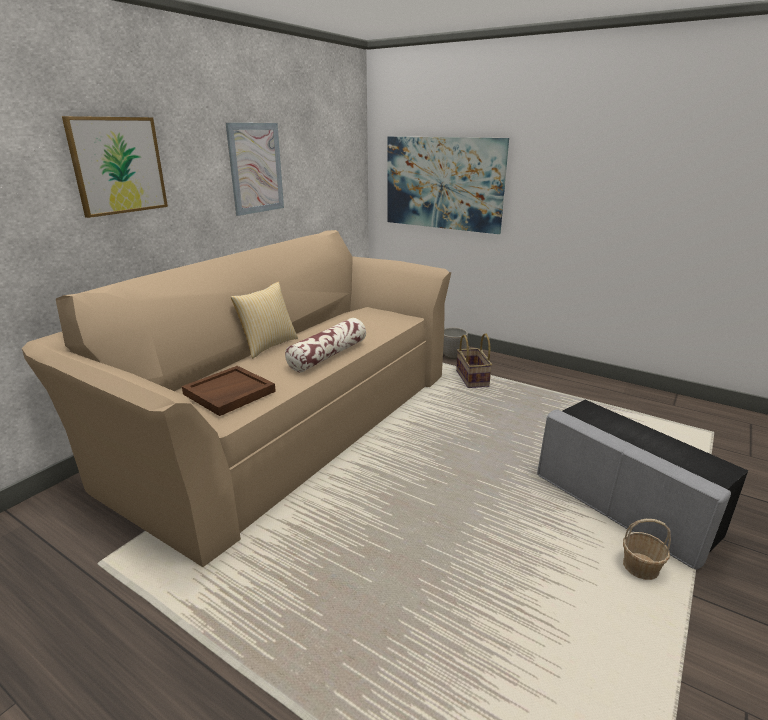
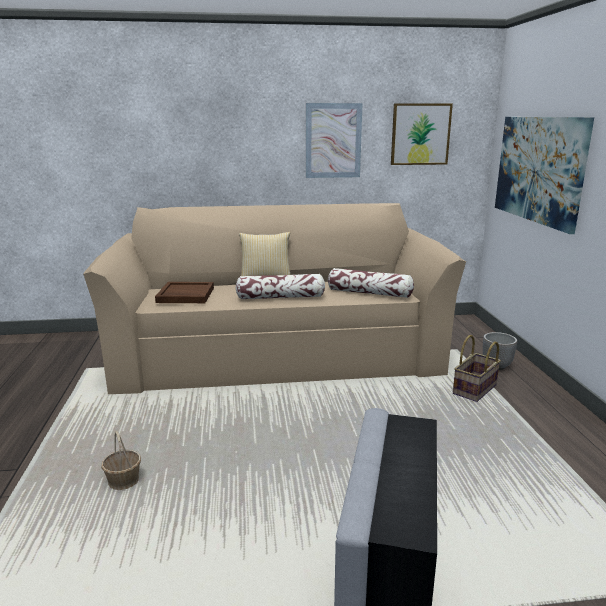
camera: 50 degrees right, 5 degrees down
(118, 165) = (207, 131): picture -> picture (420, 134)
(380, 324) = (369, 293): none -> pillow
(640, 568) = (299, 584): basket -> basket (123, 481)

